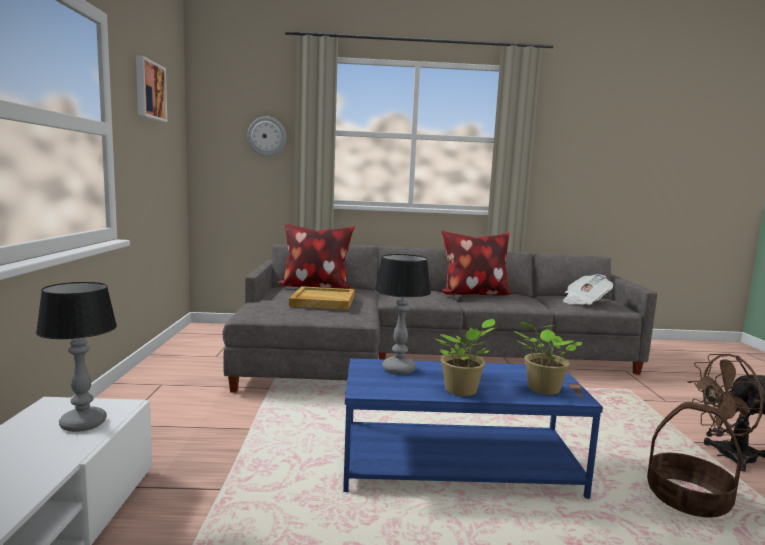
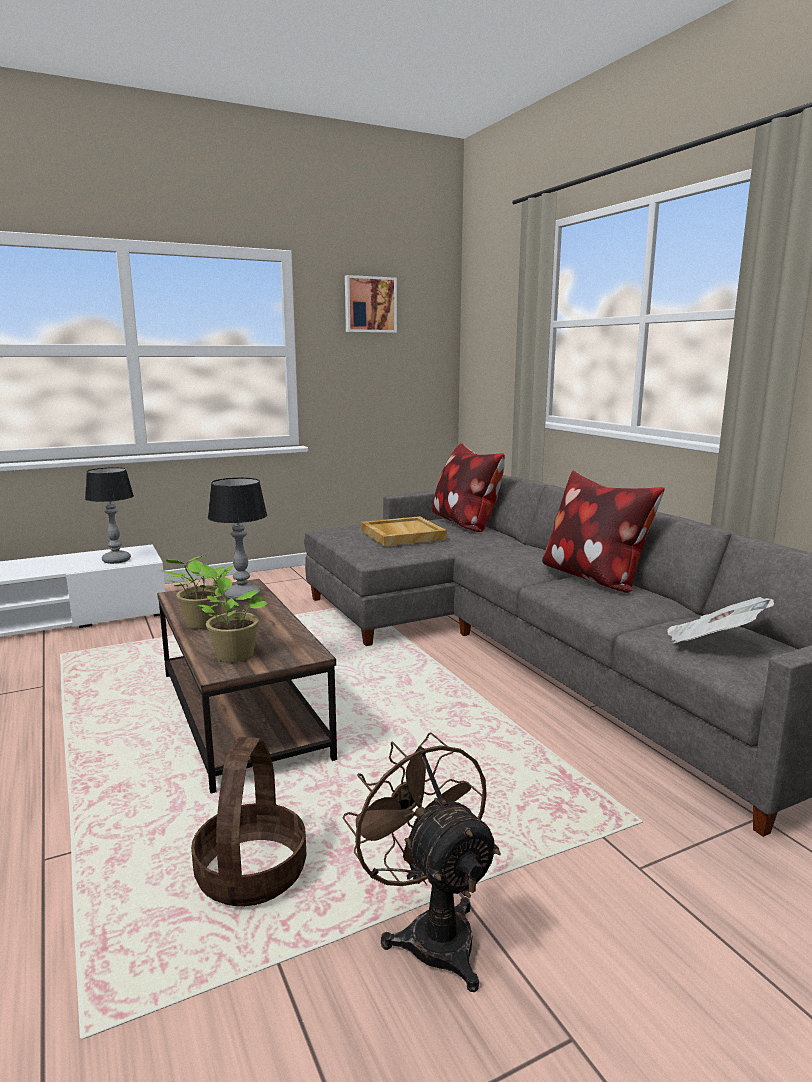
camera: 65 degrees right, 5 degrees up
(267, 136) = (509, 335): wall clock -> none
(459, 466) = (243, 714): blue coffee table -> brown coffee table

